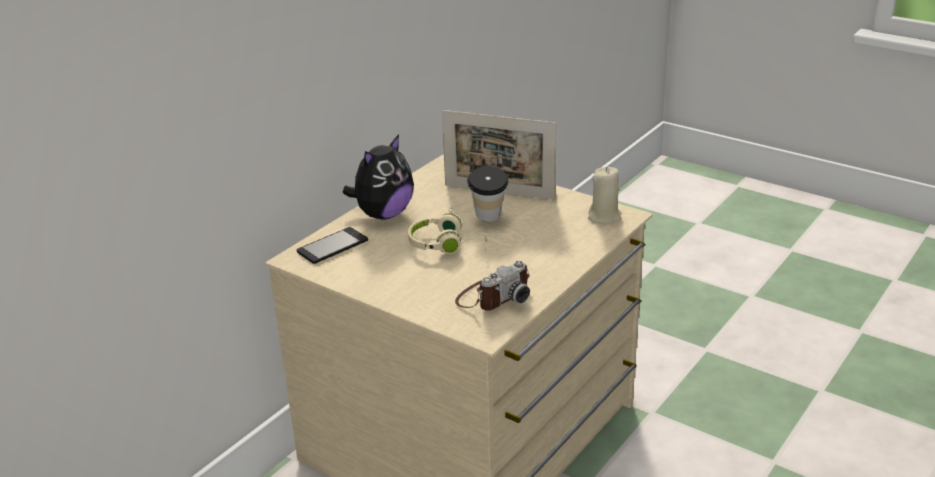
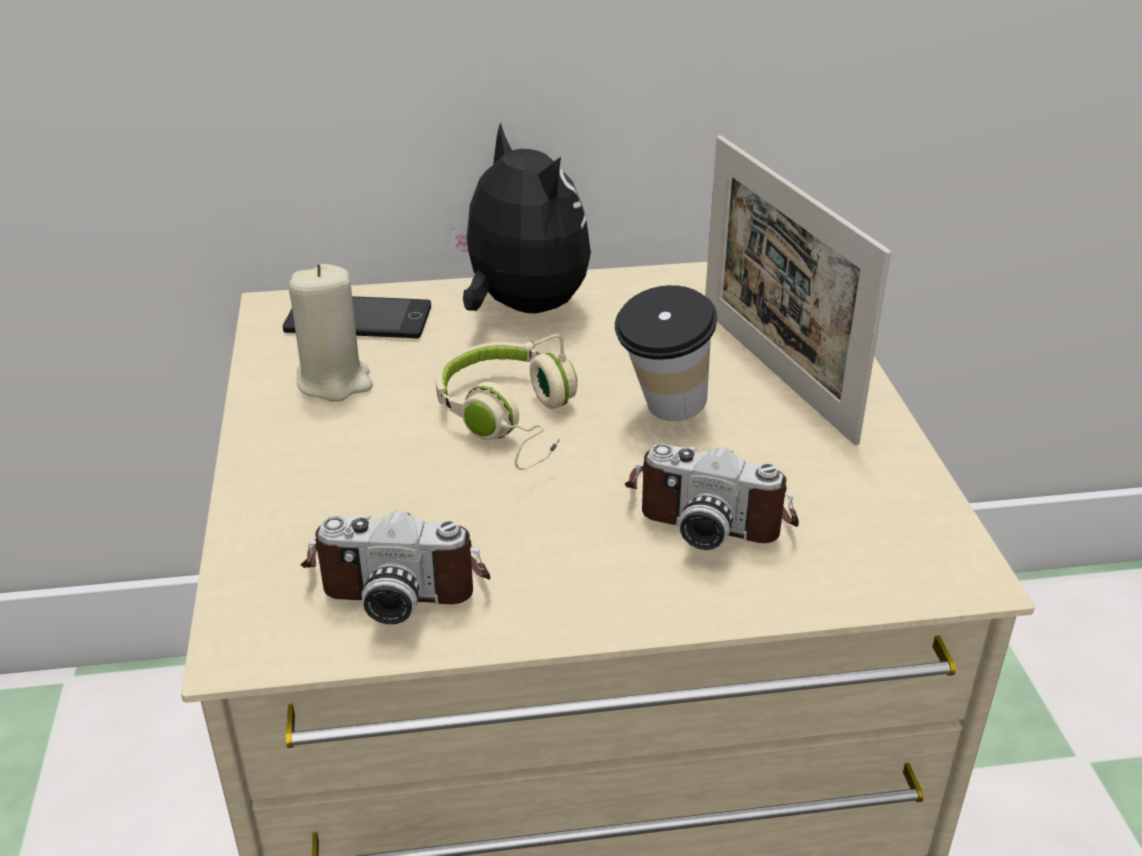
camera: 45 degrees right, 5 degrees up
(383, 214) = (521, 308): plush toy -> plush toy turned 120 degrees counterclockwise
(544, 235) = (711, 508): none -> camera
(604, 217) = (901, 547): beige candle -> beige candle (334, 381)

